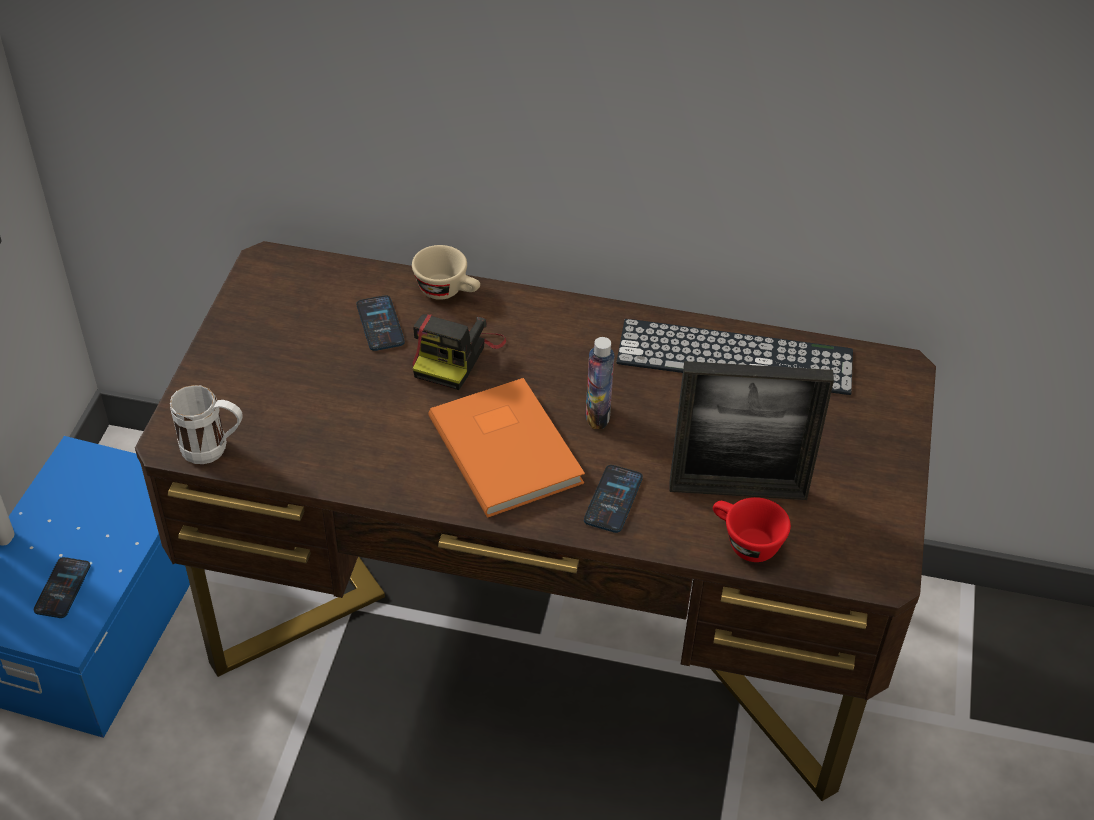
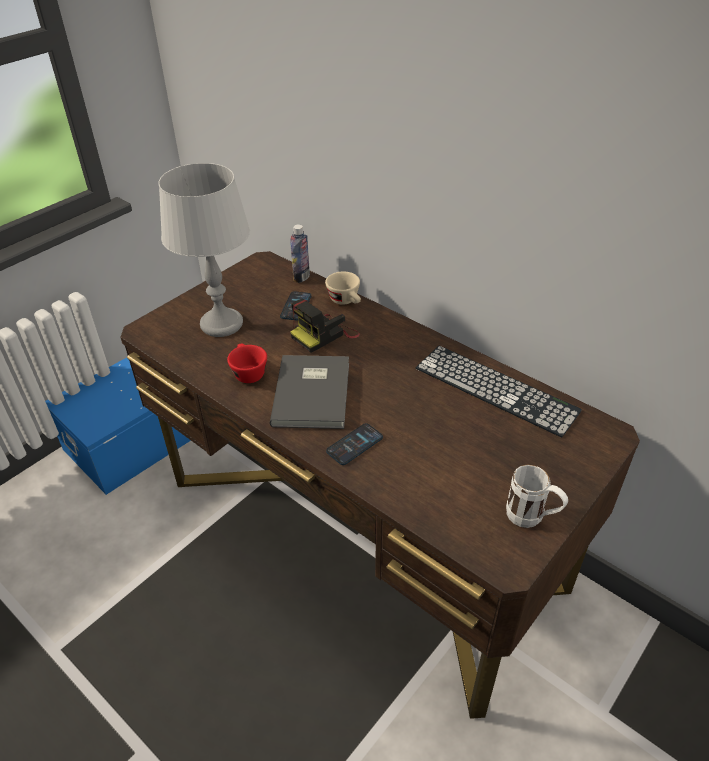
camera: 30 degrees right, 5 degrees down
(62, 588) = (109, 406): phone -> none
(214, 450) = (159, 341): white mug -> white mug (531, 519)
(290, 390) = (222, 324): none -> grey table lamp
(508, 447) = (314, 393): orange book -> grey book
(597, 415) = (382, 393): bottle -> bottle (301, 277)
(738, 490) = (440, 469): picture frame -> none
(745, 542) = (421, 503): red cup -> red cup (247, 372)

